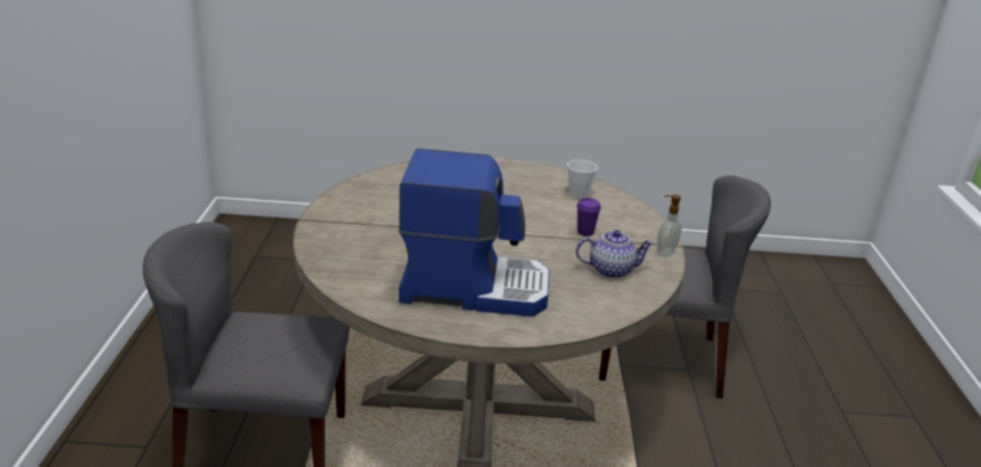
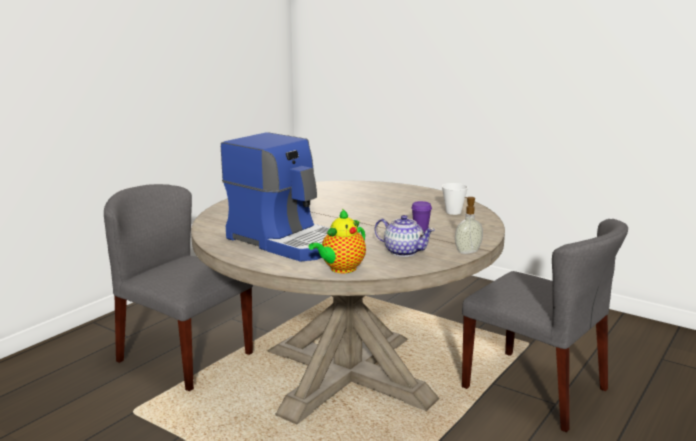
camera: 35 degrees right, 10 degrees down
(588, 316) = (341, 269): none -> teapot

